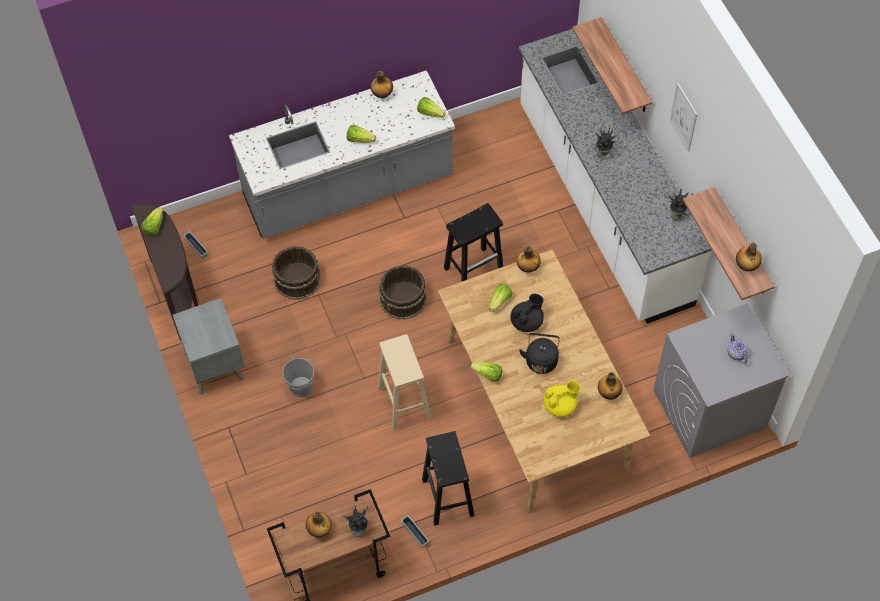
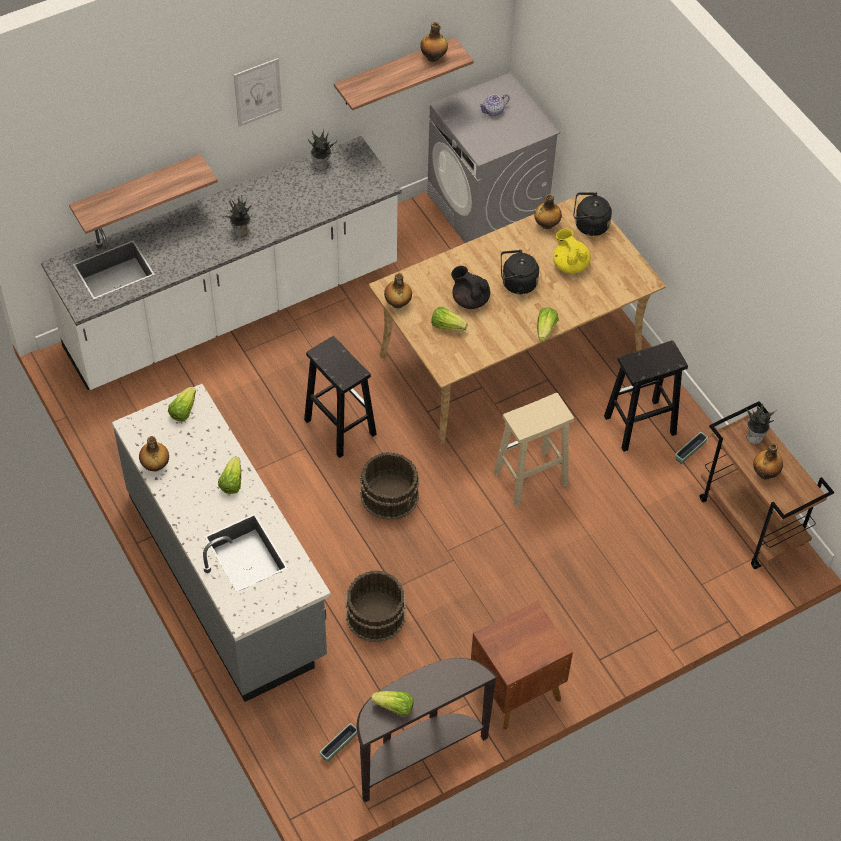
camera: 100 degrees left, 5 degrees down
(215, 365) = (515, 690): grey nightstand -> brown nightstand
(303, 386) = (528, 585): grey bucket -> none
(605, 428) = (589, 226): none -> black kettle

